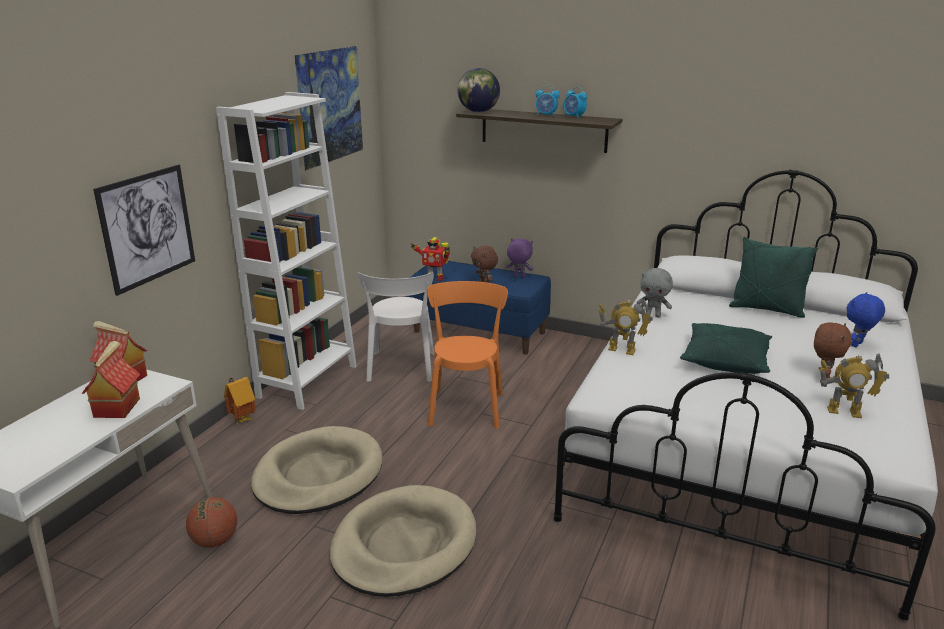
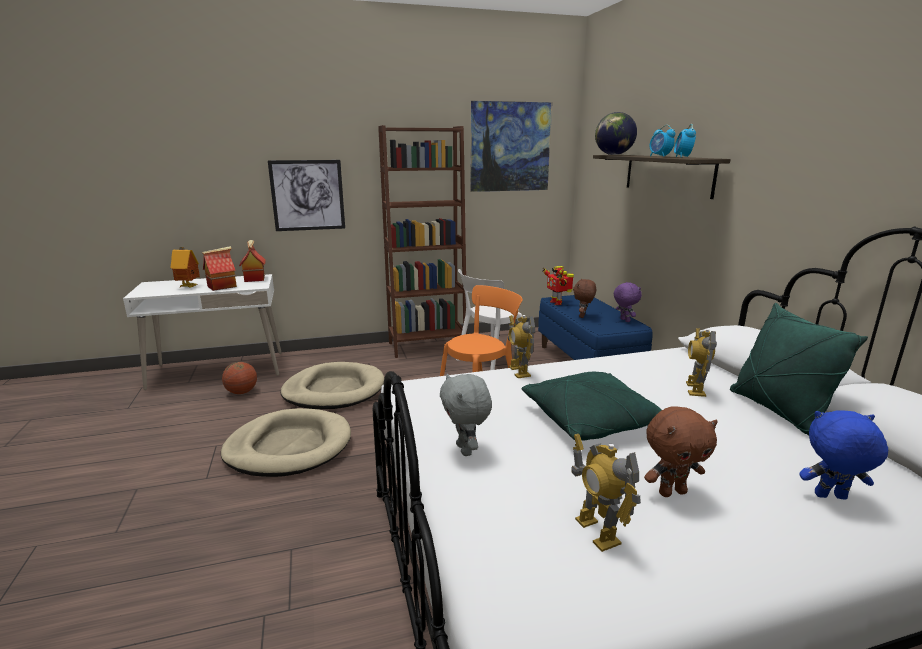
camera: 50 degrees right, 5 degrees down
(241, 420) = (361, 349): toy house -> toy house (189, 286)
(307, 381) = (427, 346): white bookcase -> brown bookcase
(653, 315) = (620, 364): grey plush toy -> grey plush toy (465, 450)
(716, 314) = (695, 389): none -> toy robot

